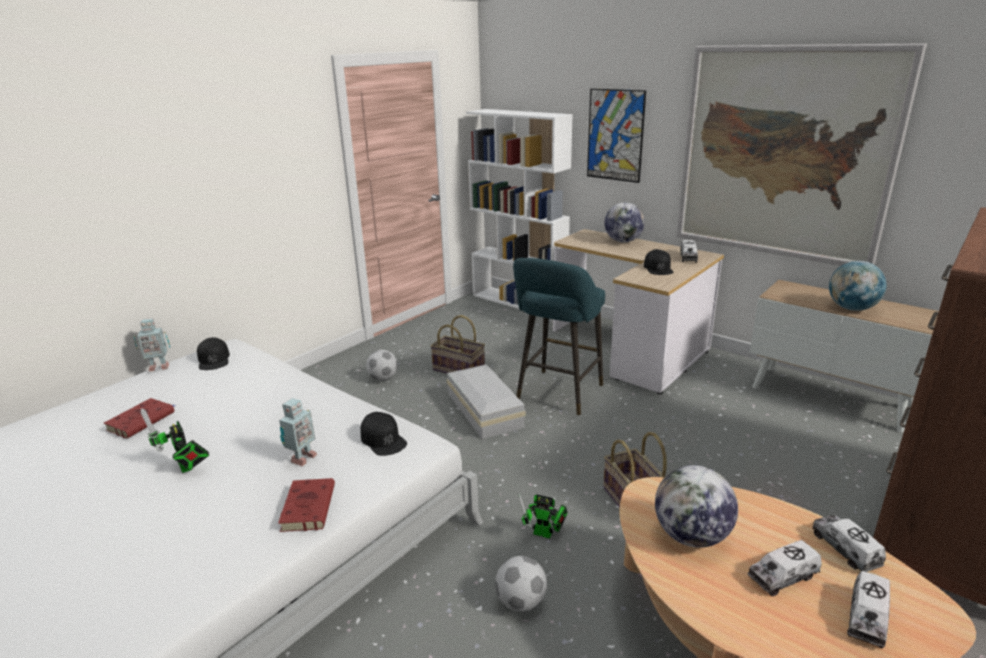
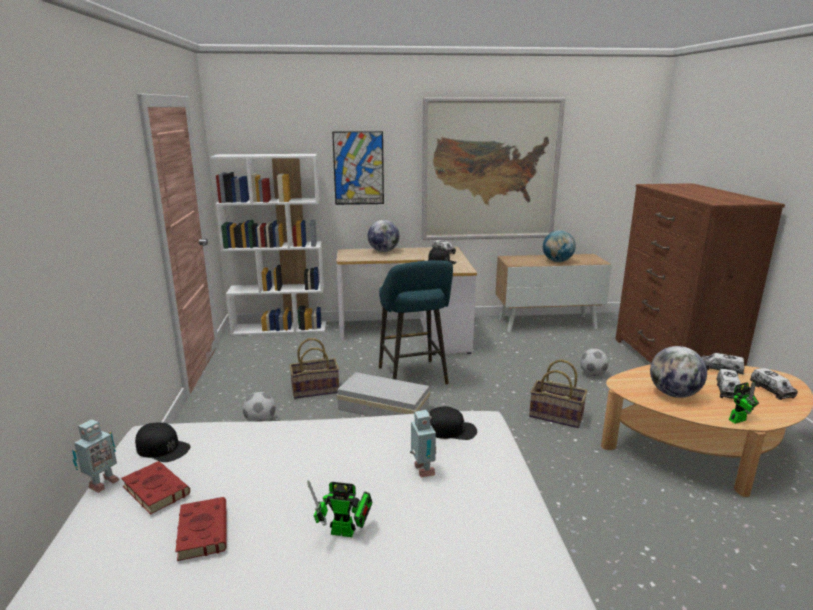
camera: 45 degrees left, 5 degrees down
(308, 507) = (497, 493): red book -> red book (154, 489)
(520, 602) = (595, 499): football -> football (592, 374)
(545, 534) = (545, 457): toy robot -> toy robot (739, 419)

